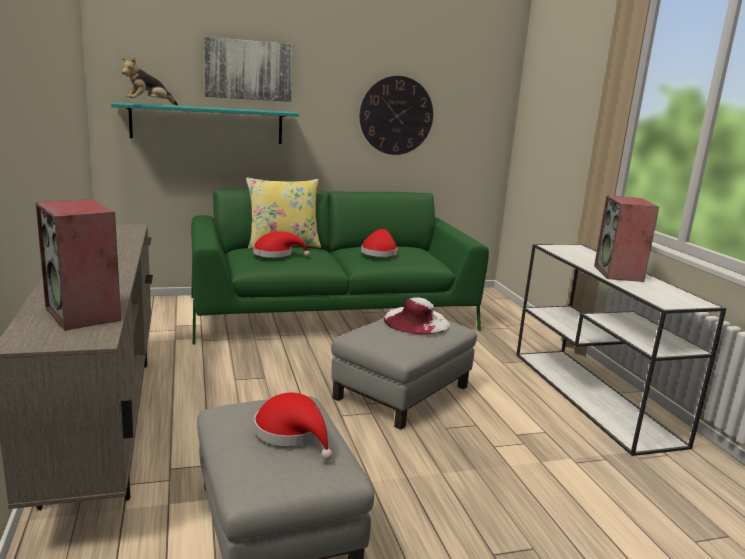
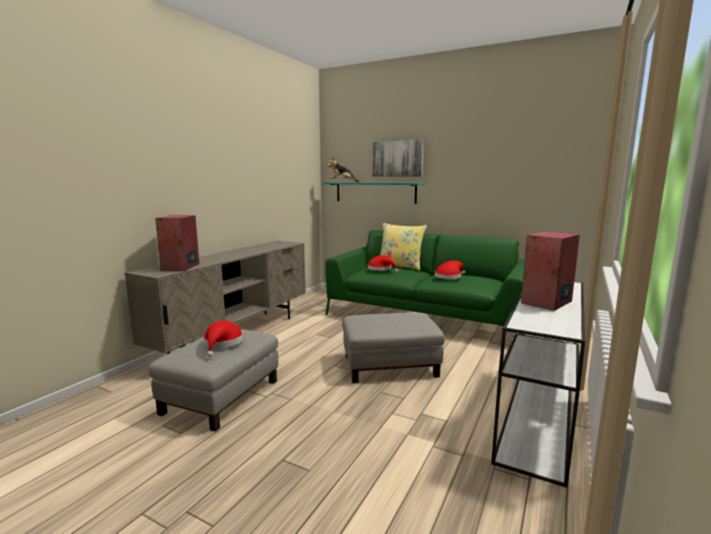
camera: 45 degrees right, 5 degrees down
(396, 115) = (497, 182): wall clock -> none
(416, 321) = (402, 317): white hat -> none

